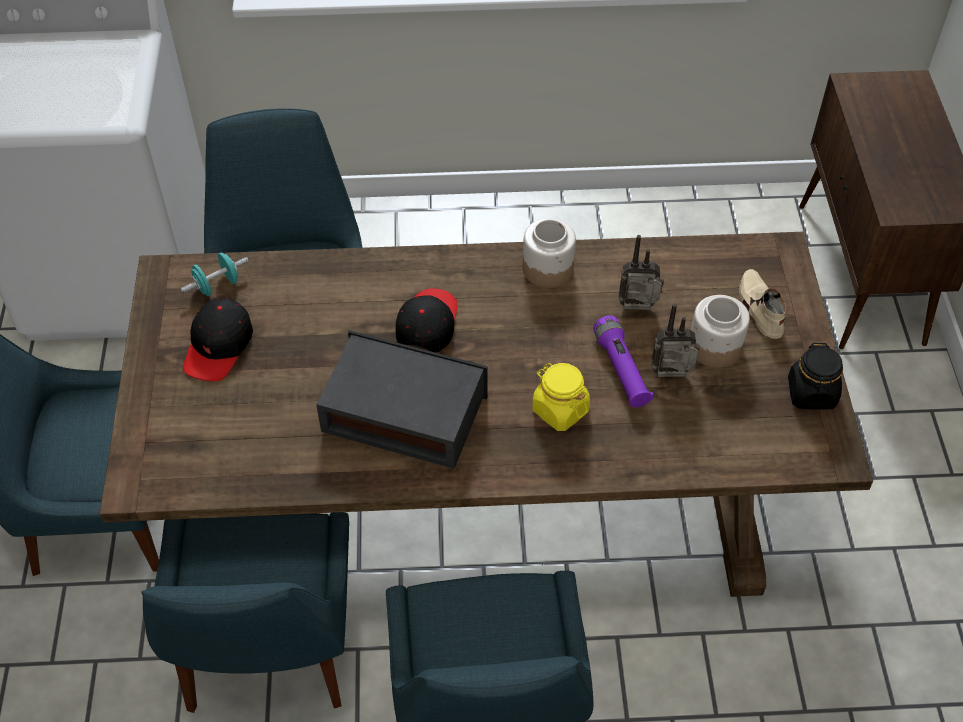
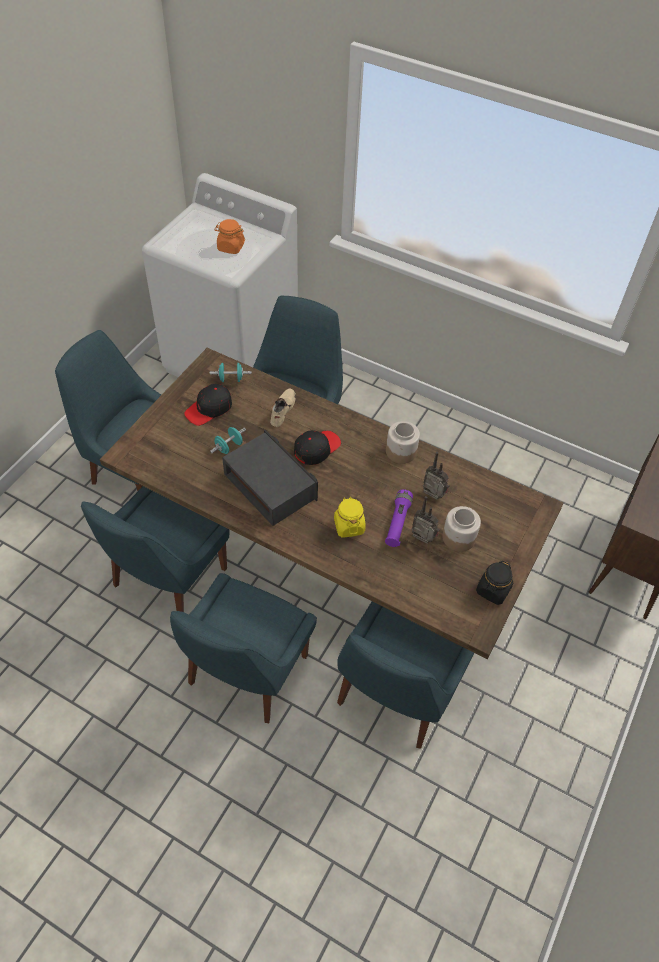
camera: 30 degrees right, 0 degrees up
(85, 80) = (230, 247): none -> orange jar
(295, 387) = (229, 447): none -> turquoise dumbbell
(708, 626) = (394, 696): none -> blue chair
(759, 308) = (501, 530): beige shoe -> beige shoe (282, 410)

